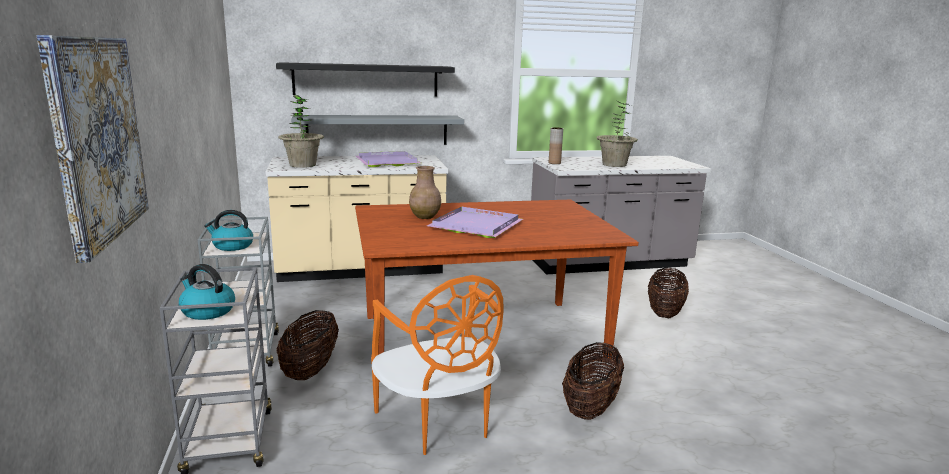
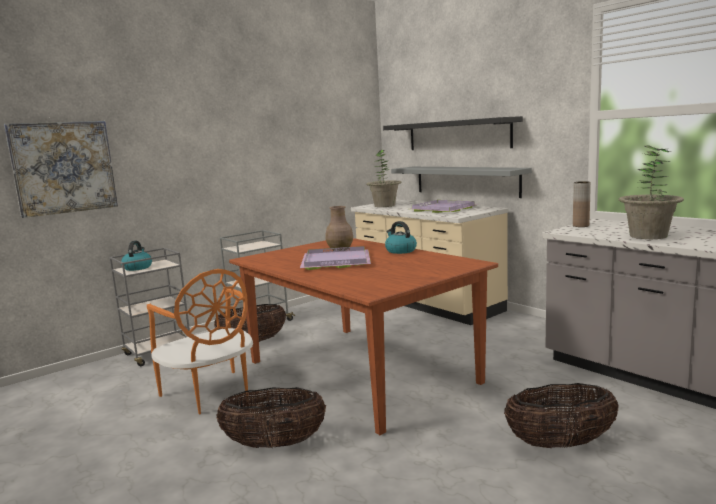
camera: 65 degrees right, 5 degrees down
(232, 246) = (244, 247): kettle -> kettle (400, 251)
(438, 423) = (210, 394): orange chair -> orange chair turned 75 degrees counterclockwise

